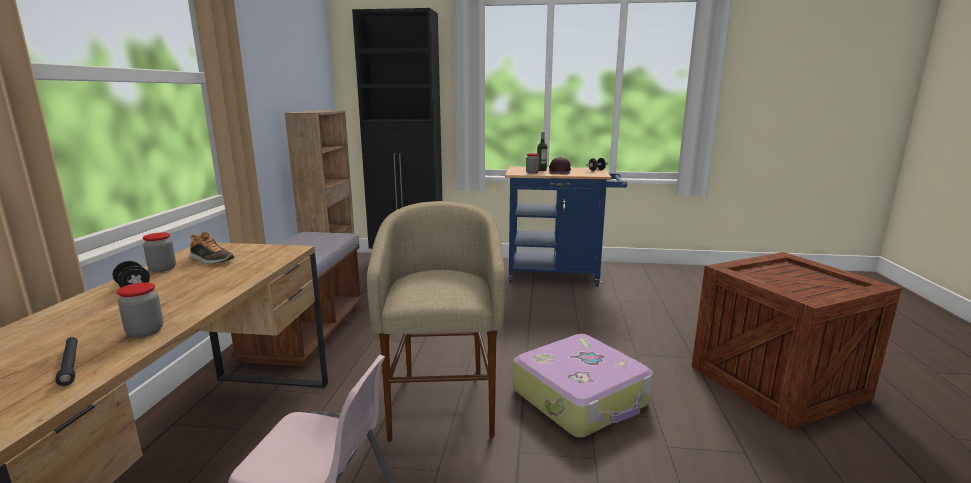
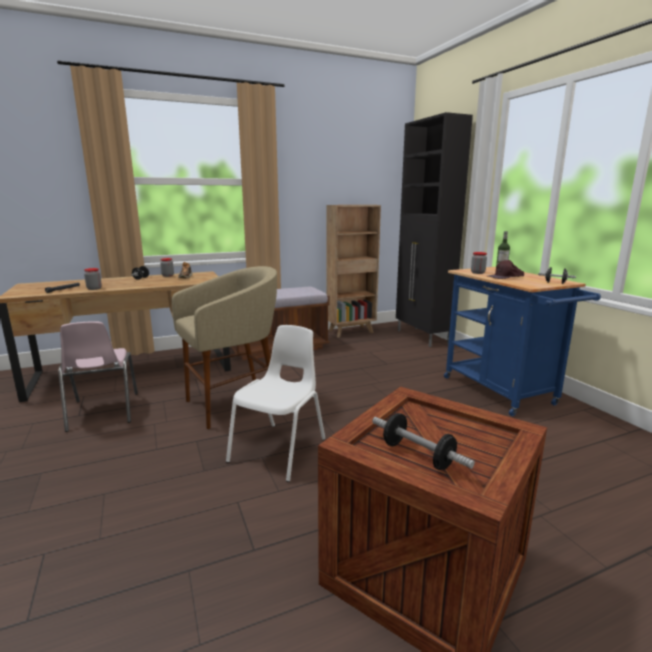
camera: 60 degrees right, 0 degrees up
(581, 397) = (280, 450): suitcase -> white chair
(819, 288) = (418, 455): none -> dumbbell

